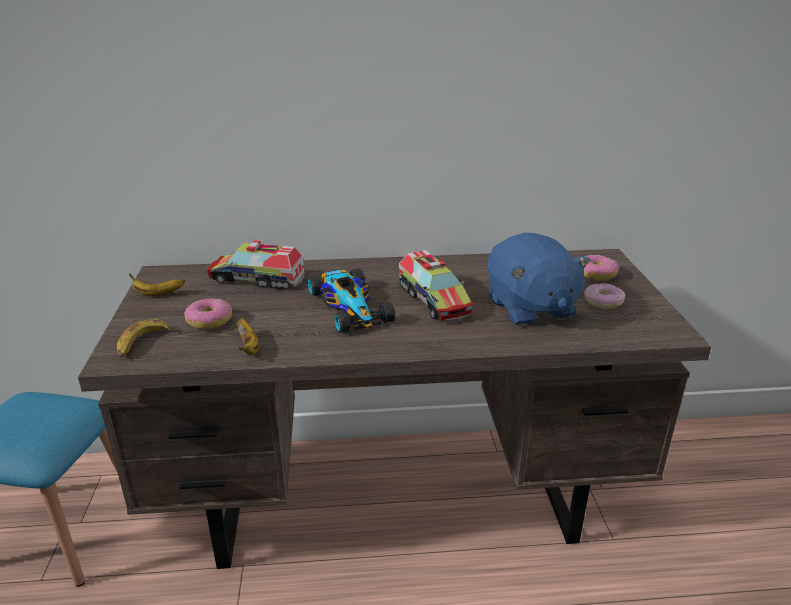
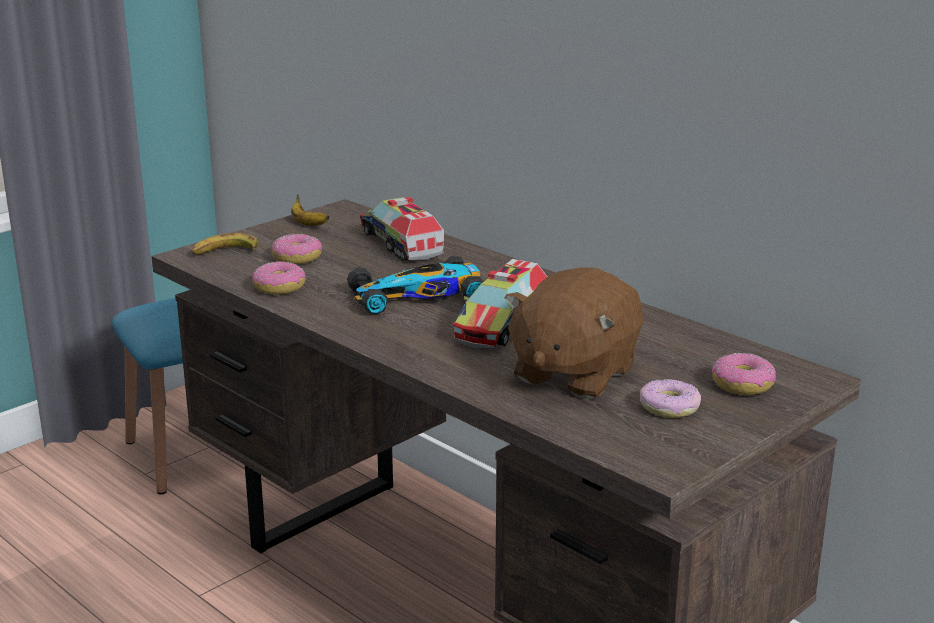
camera: 50 degrees right, 5 degrees down
(249, 347) = (279, 287): banana -> donut
(349, 306) = (420, 295): toy car -> toy car turned 45 degrees clockwise
(529, 308) = (573, 373): blue plush toy -> brown plush toy

